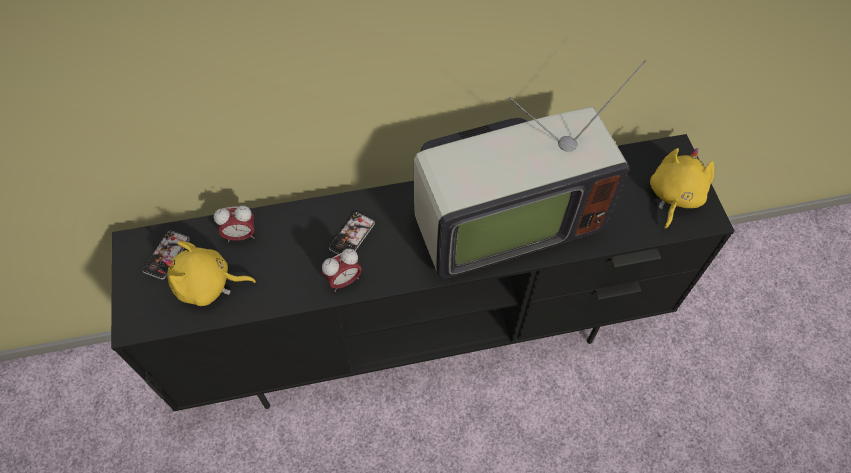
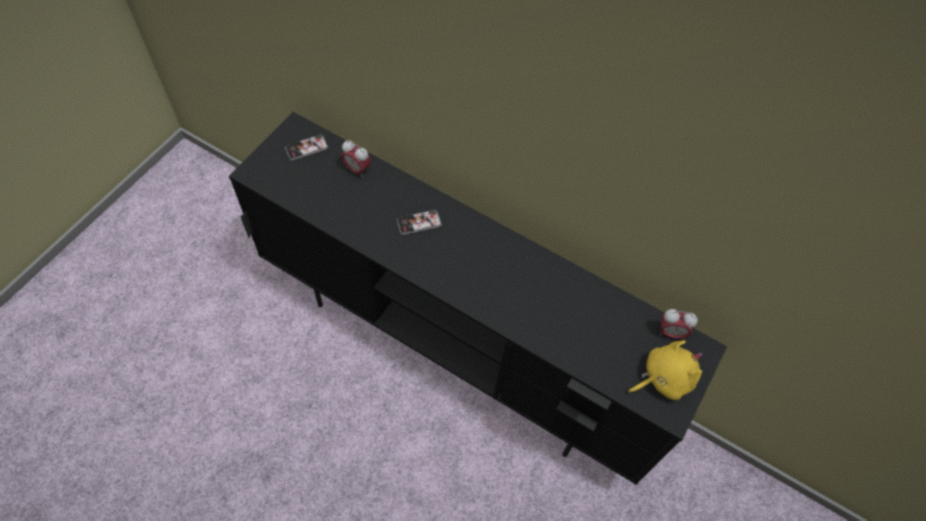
camera: 40 degrees right, 0 degrees up
(208, 285) = (310, 183): yellow plush toy -> none
(344, 280) = (385, 244): alarm clock -> alarm clock (671, 332)
(501, 222) = (520, 292): television -> none

